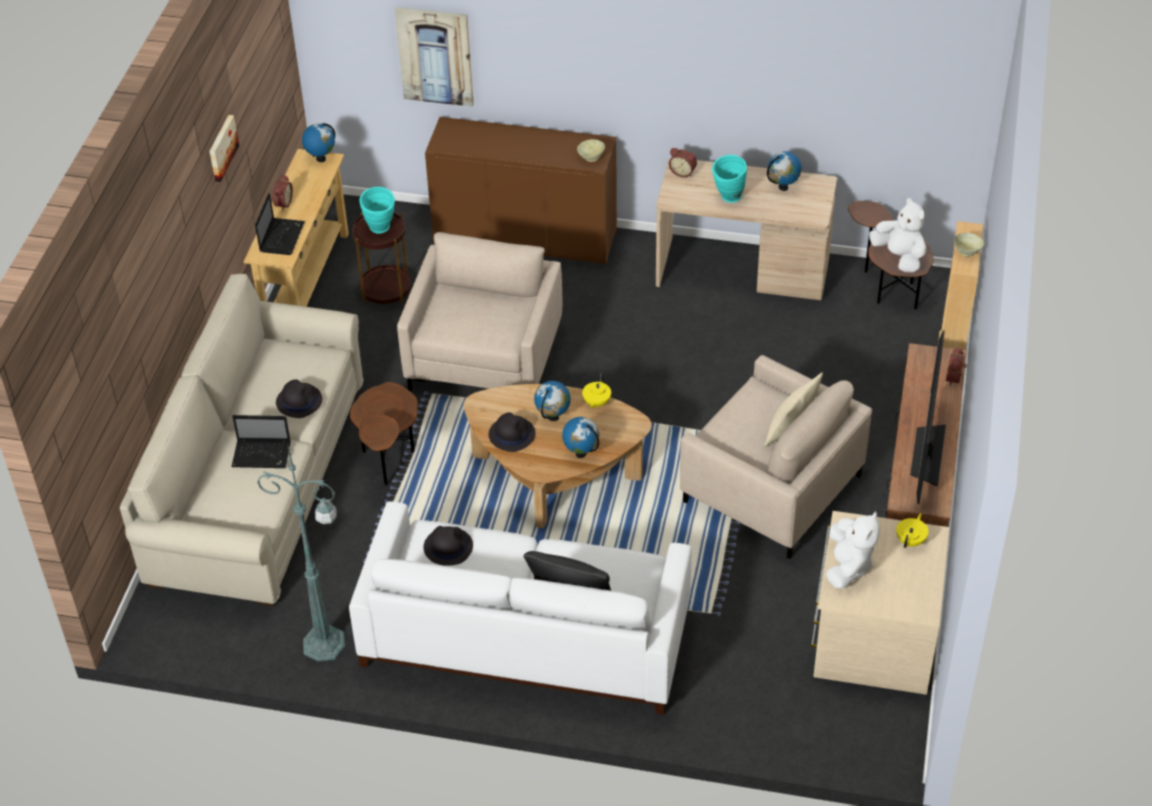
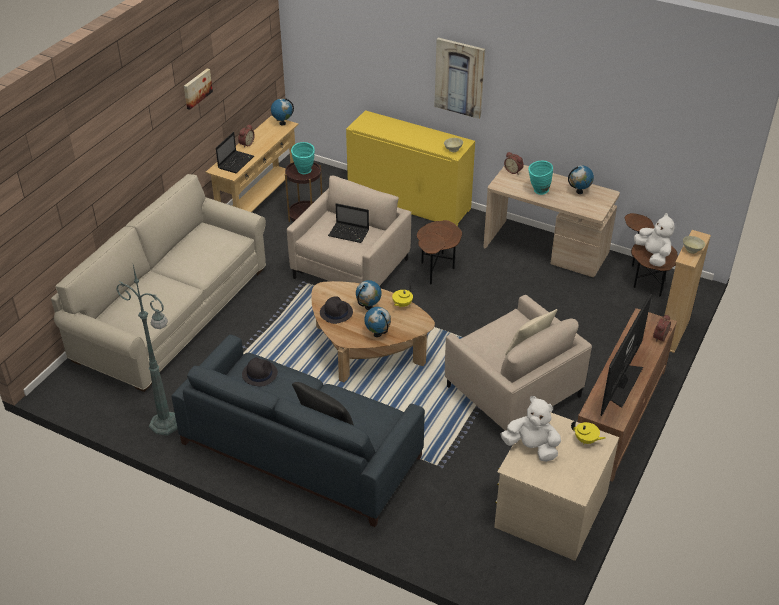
camera: 15 degrees right, 5 degrees down
(263, 455) = (166, 290): laptop -> laptop (349, 233)
(299, 401) = (205, 262): black hat -> none
(388, 459) = (261, 317): brown side table -> brown side table (436, 270)
(435, 56) = (365, 66): picture -> picture (459, 77)
(525, 236) = (409, 202): brown cabinet -> yellow cabinet
(525, 634) = (301, 449): white sofa -> blue sofa
(848, 566) = (531, 447): white plush toy -> white plush toy turned 90 degrees counterclockwise
(911, 540) = (586, 440): yellow teapot -> yellow teapot turned 75 degrees clockwise

